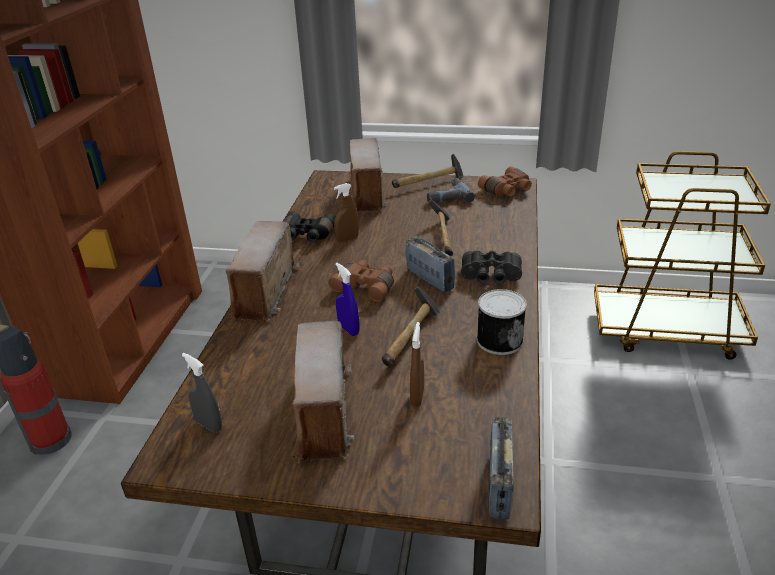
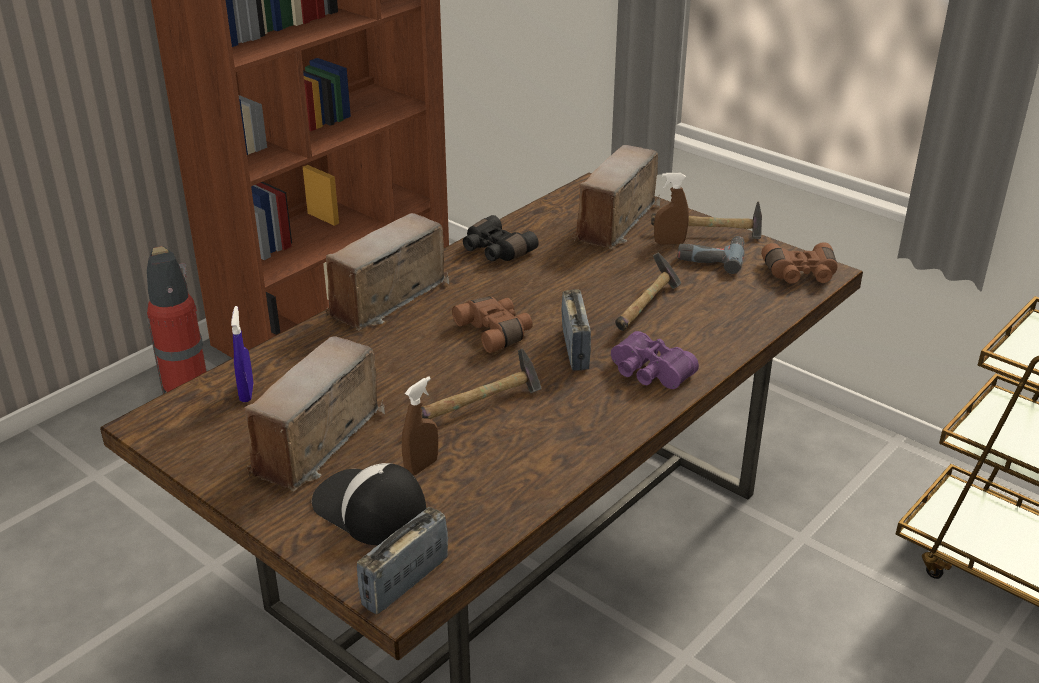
camera: 30 degrees right, 0 degrees up
(209, 425) = (211, 409): grey spray bottle -> none
(347, 239) = (535, 270): brown spray bottle -> brown spray bottle (669, 243)
(348, 329) = (429, 371): blue spray bottle -> blue spray bottle (246, 393)
(414, 444) = (369, 508): none -> cap
(491, 277) = (648, 373): black binoculars -> purple binoculars
(499, 339) = (573, 445): can -> none

